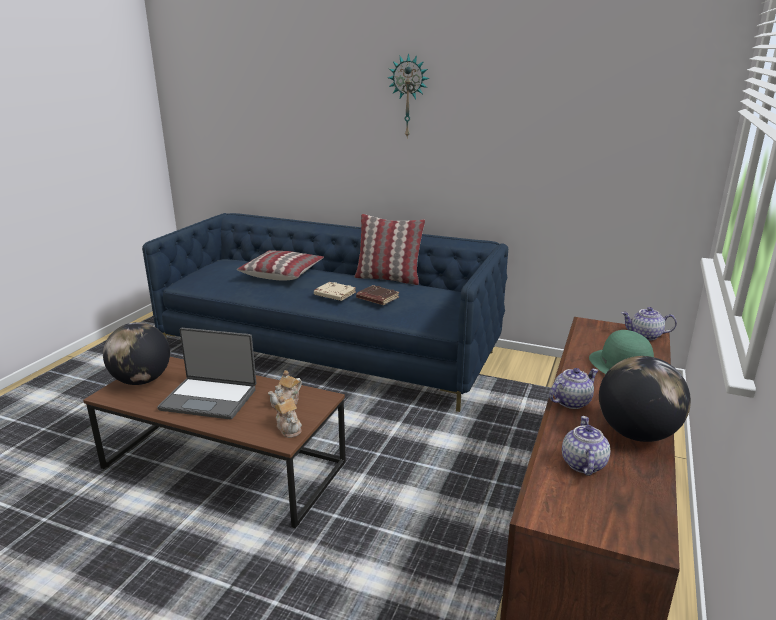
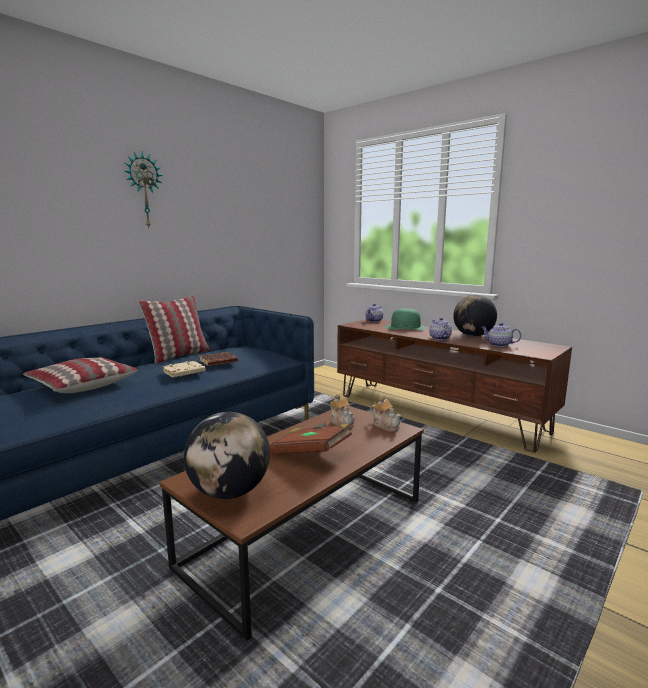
camera: 70 degrees left, 10 degrees down
(210, 398) = (310, 454): laptop -> brown book
(289, 428) = (386, 425): teapot -> teapot turned 60 degrees clockwise

